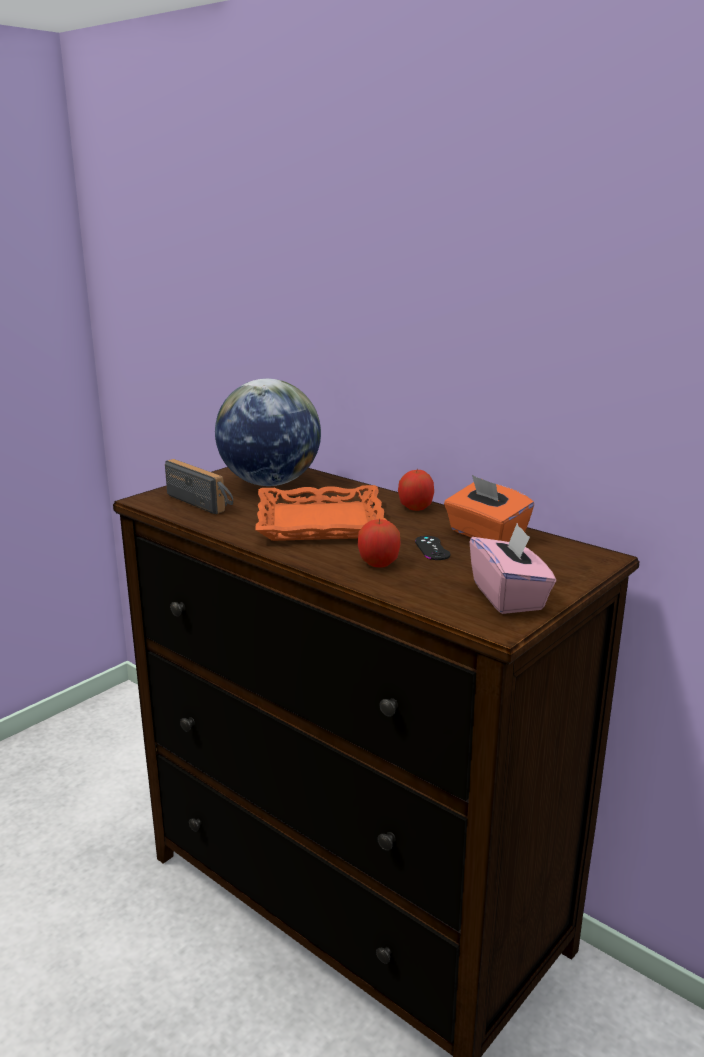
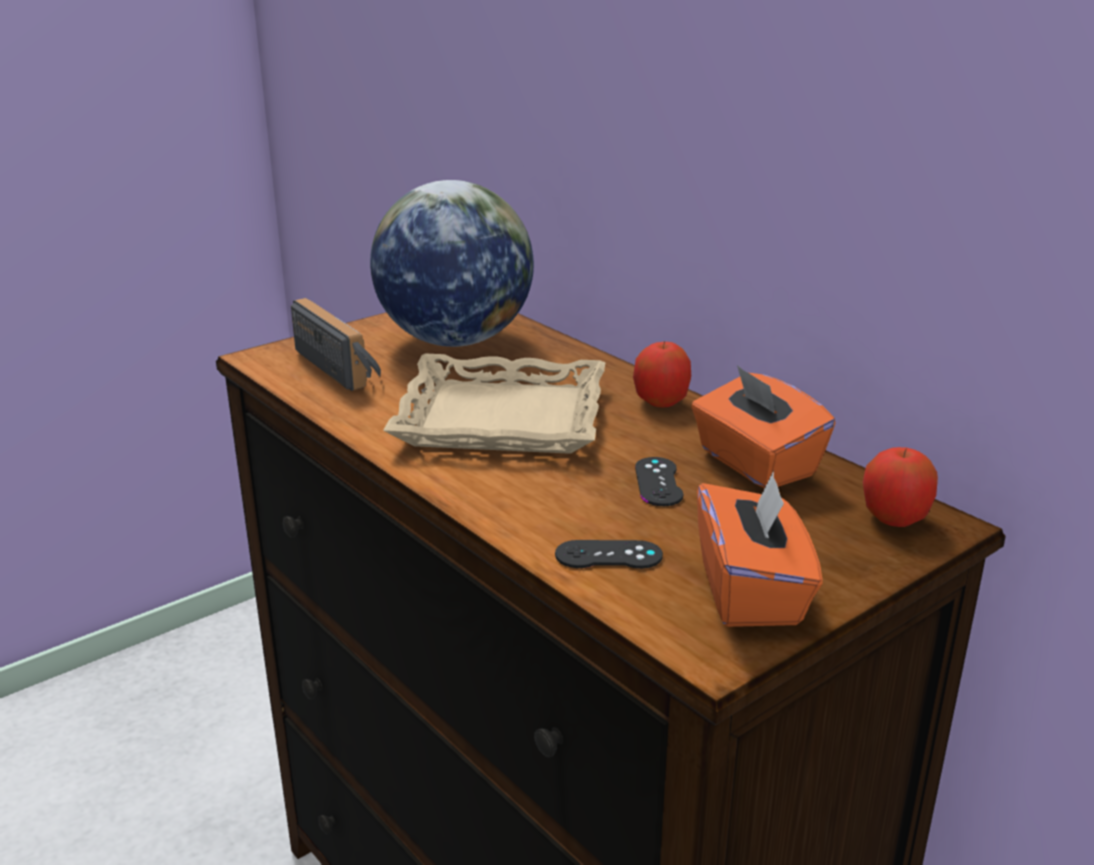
camera: 10 degrees right, 5 degrees up
(320, 523) = (501, 419): orange tray -> beige tray
(378, 563) = (561, 504): apple -> apple (894, 518)
(418, 586) = (608, 555): none -> black game controller
(509, 596) = (751, 591): pink tissue box -> orange tissue box

